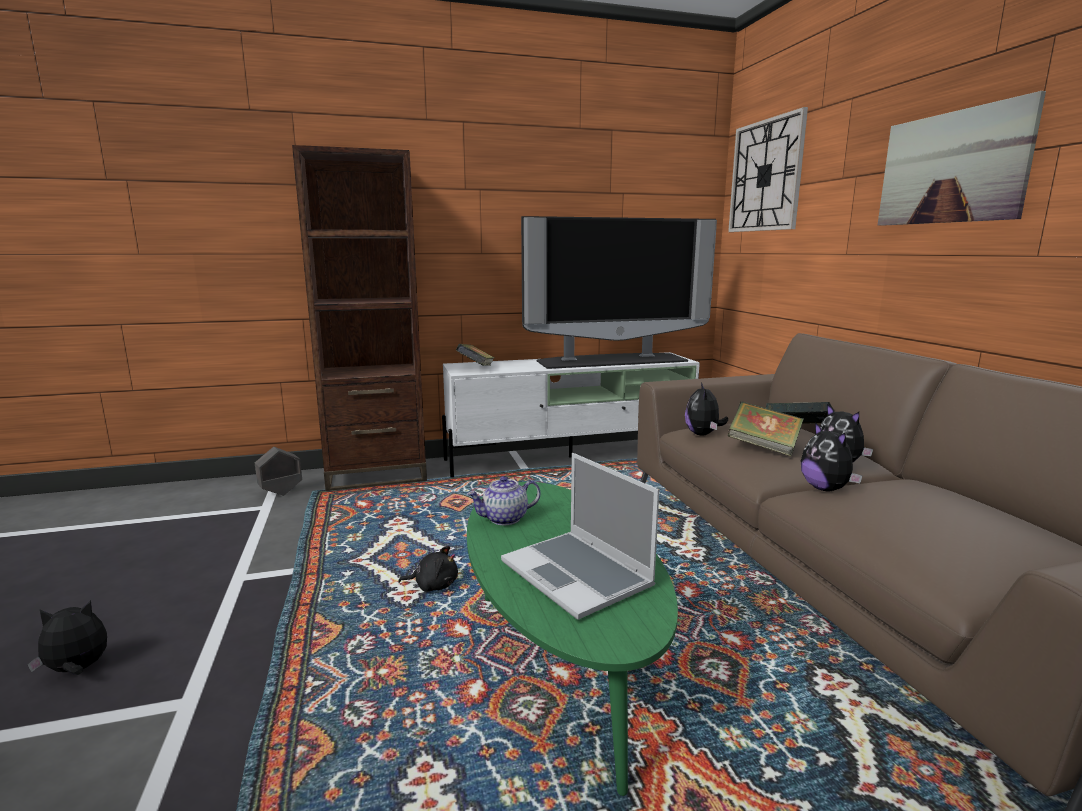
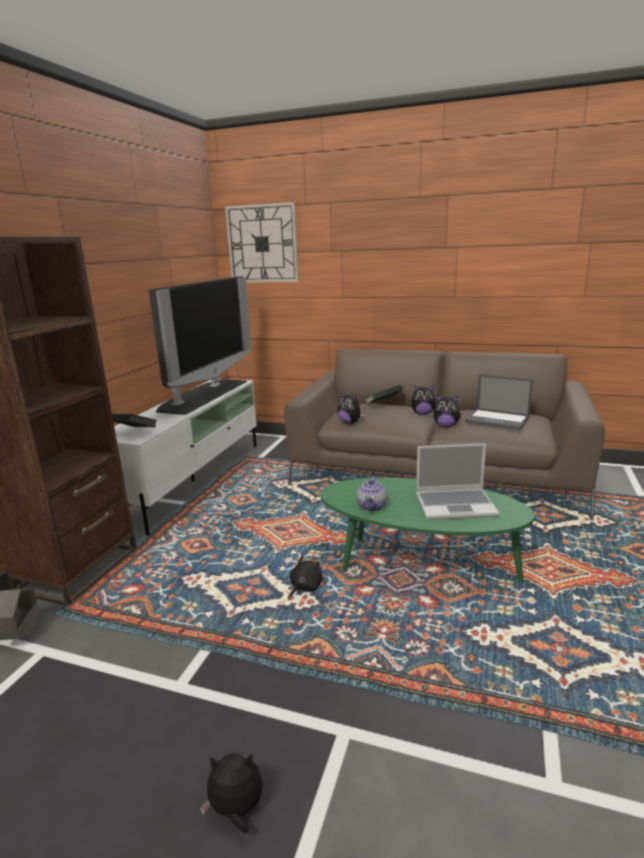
camera: 55 degrees left, 5 degrees up
(77, 670) = (236, 810): plush toy -> plush toy turned 75 degrees clockwise
(763, 447) = (392, 418): book -> none
(934, 515) = (498, 420): none -> laptop
(951, 168) = (406, 252): picture -> none

